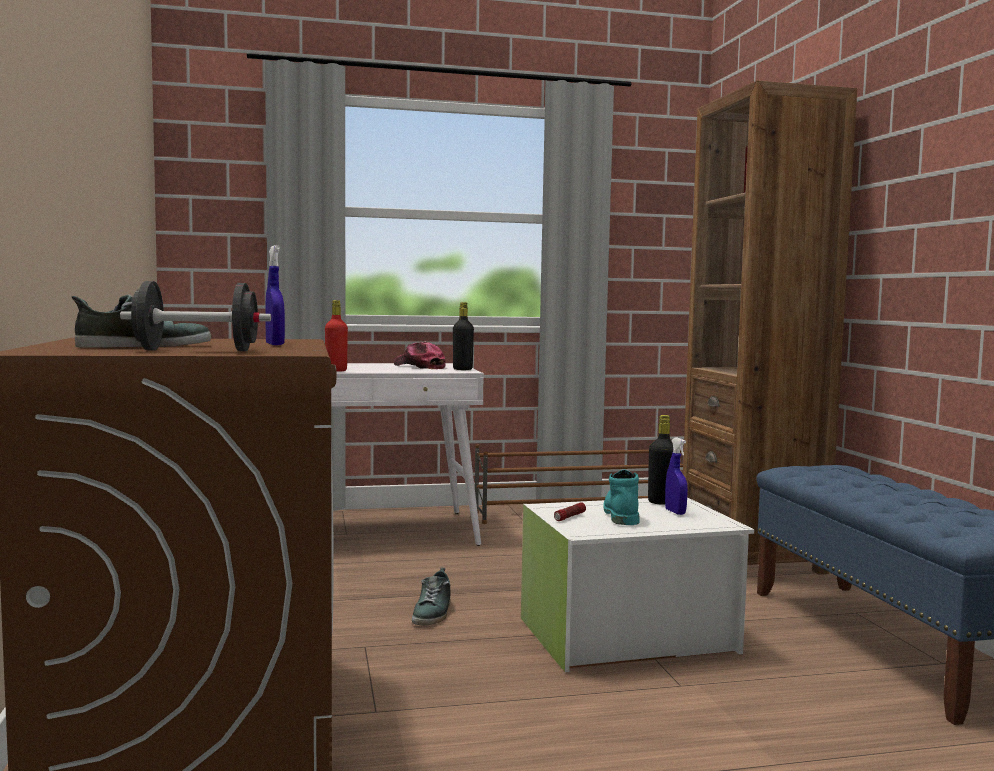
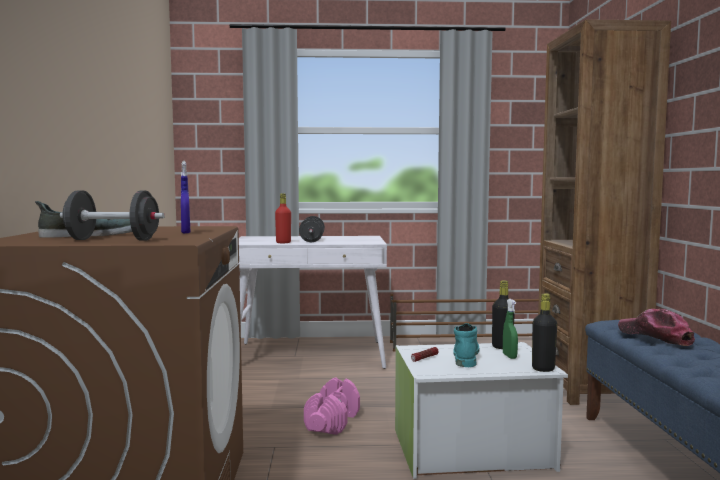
camera: 10 degrees right, 0 degrees up
(374, 368) = (312, 240): none -> black dumbbell
(419, 366) = (345, 239): cap -> cap (655, 336)
(433, 612) = (333, 422): shoe -> pink dumbbell
(462, 369) = (374, 241): black bottle -> black bottle (543, 369)
(675, 512) = (509, 356): blue spray bottle -> green spray bottle

